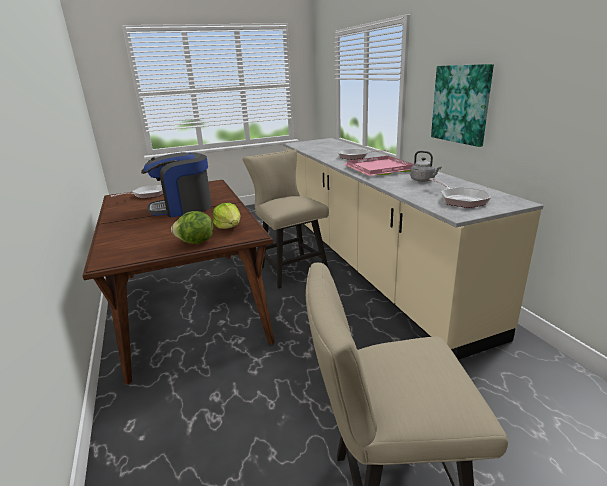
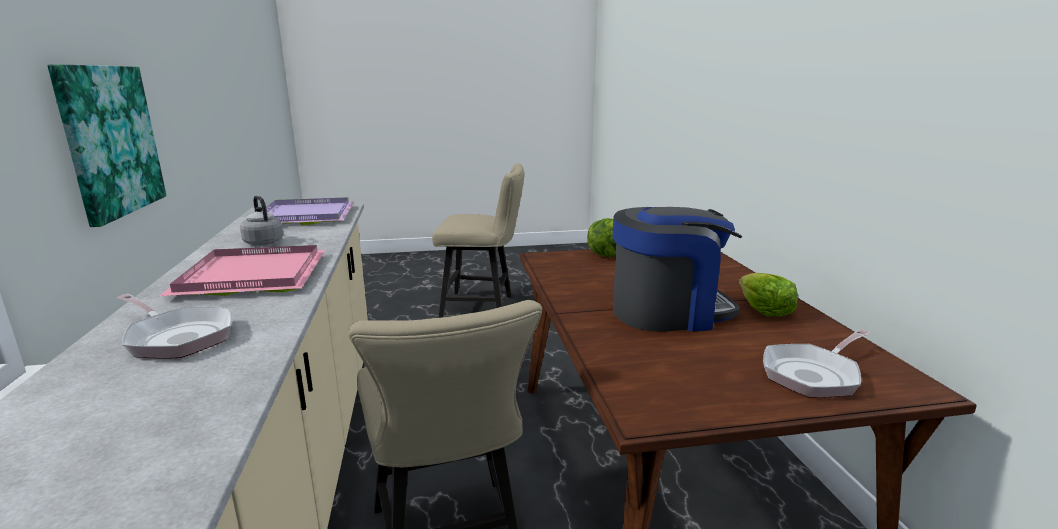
camera: 170 degrees left, 5 degrees down
(229, 227) = (571, 268): lettuce -> lettuce (764, 310)
(460, 200) = (304, 216): frying pan -> purple tray

